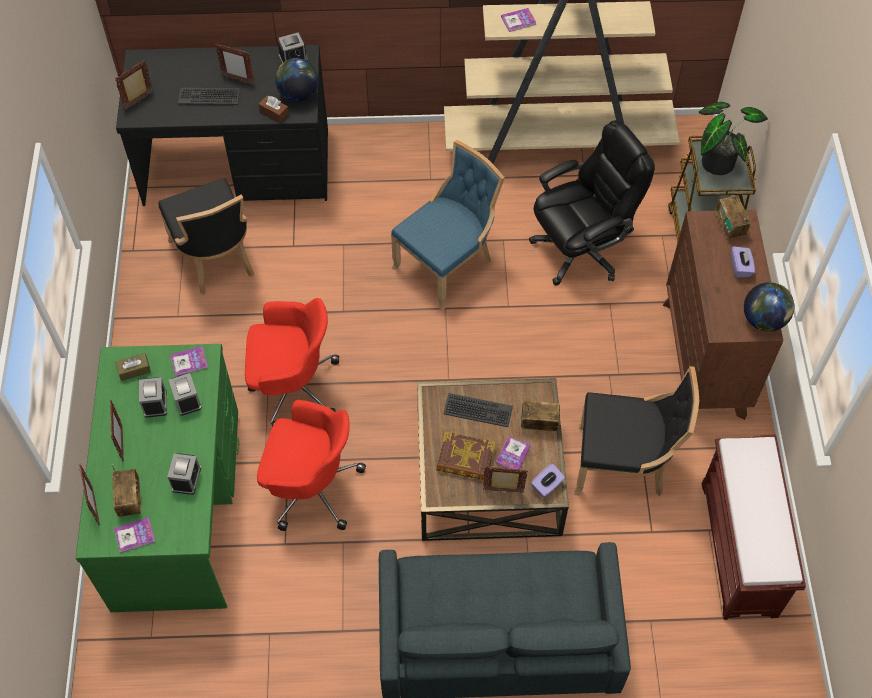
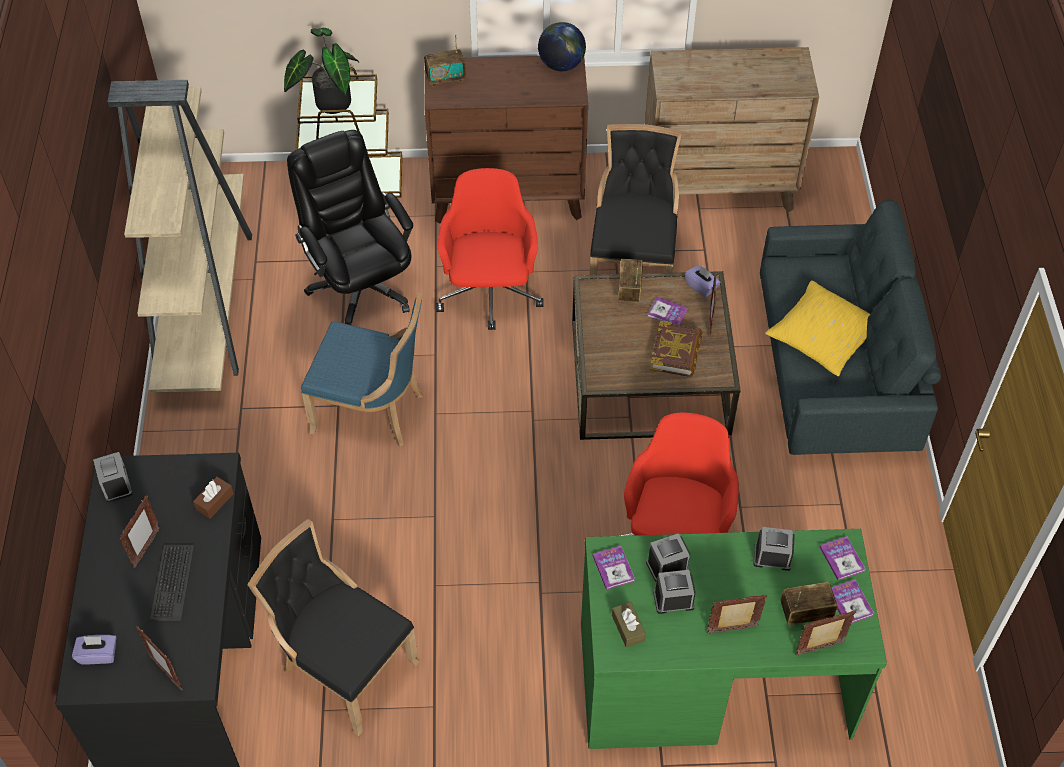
camera: 90 degrees left, 5 degrees down
(216, 259) = (344, 667): black chair -> black chair turned 120 degrees counterclockwise
(292, 386) = (542, 566): red office chair -> red office chair (490, 294)
(298, 94) = (186, 475): globe -> none
(447, 264) = (372, 411): blue chair -> blue chair turned 150 degrees clockwise
(477, 411) = (616, 341): keyboard -> none
(487, 592) = (822, 336): none -> yellow pillow
(518, 21) = (158, 201): book -> book (842, 559)
(739, 550) = (717, 189): brown bench -> brown dresser
(740, 267) = (498, 75): purple tissue box -> purple tissue box (98, 654)

